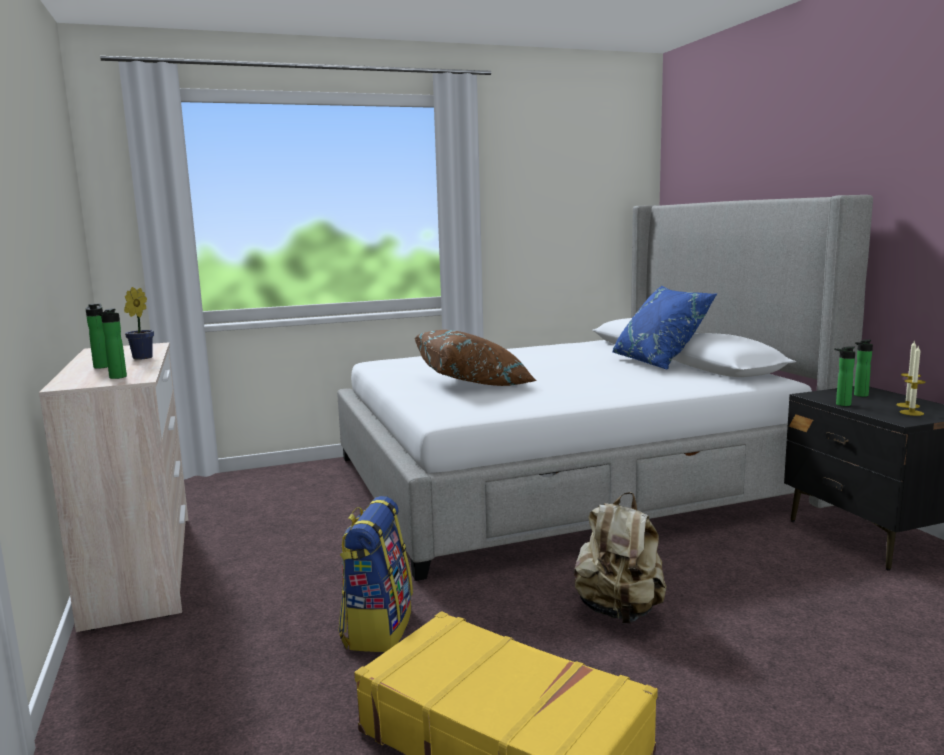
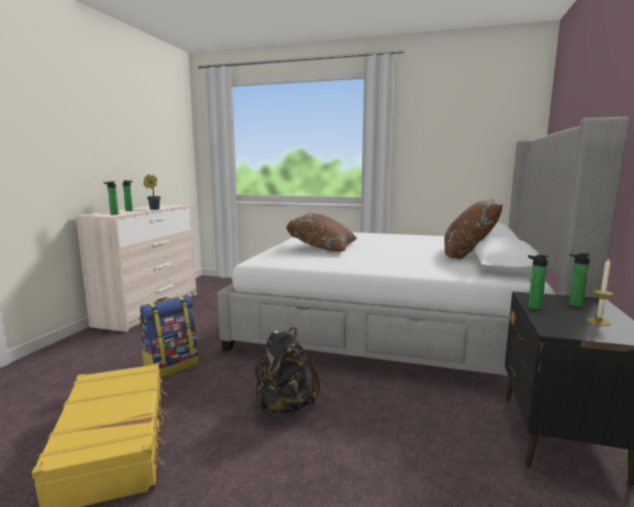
camera: 35 degrees right, 0 degrees up
(619, 611) = (284, 407): beige backpack -> black backpack
(659, 363) = (468, 255): blue pillow -> brown pillow
(911, 413) = (583, 327): candle -> none

